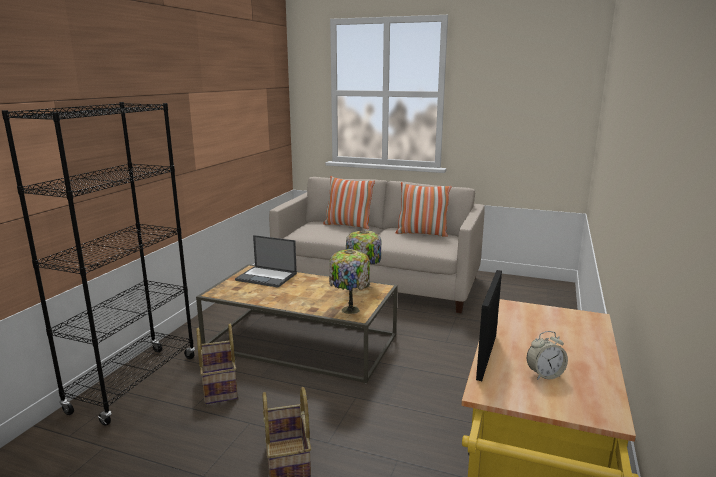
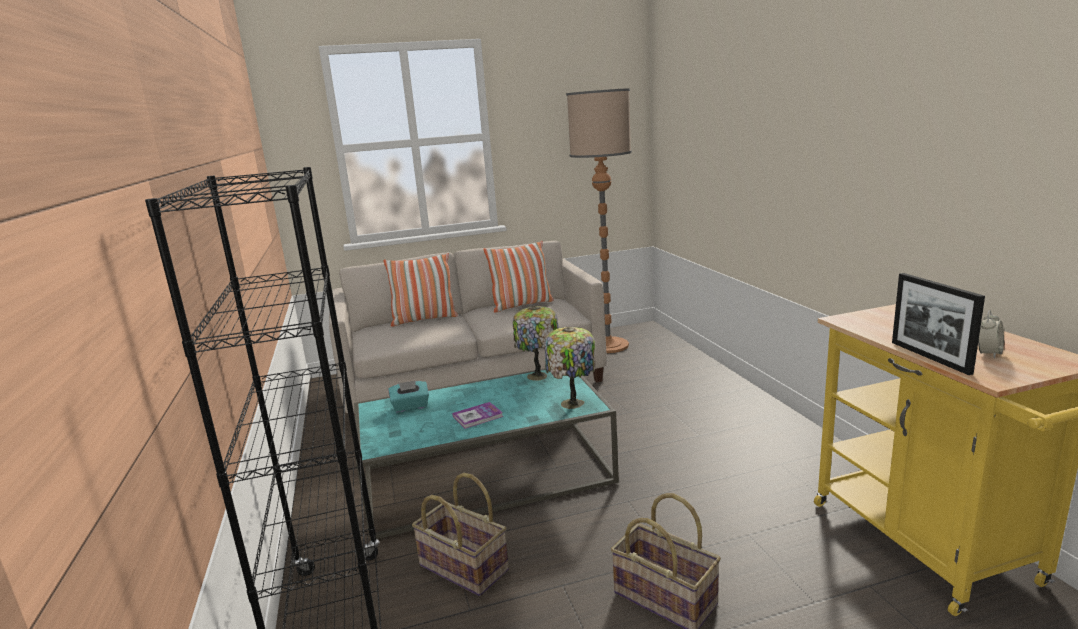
camera: 35 degrees left, 0 degrees up
(267, 277) = (410, 407): laptop -> turquoise tissue box
(288, 296) = (477, 416): none -> book
(301, 342) = (486, 475): brown coffee table -> turquoise coffee table
(506, 289) = (608, 345): none -> floor lamp

